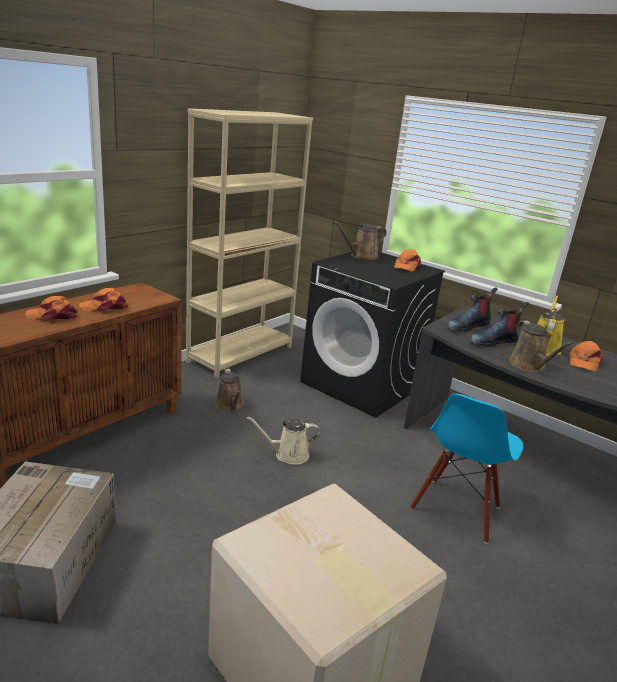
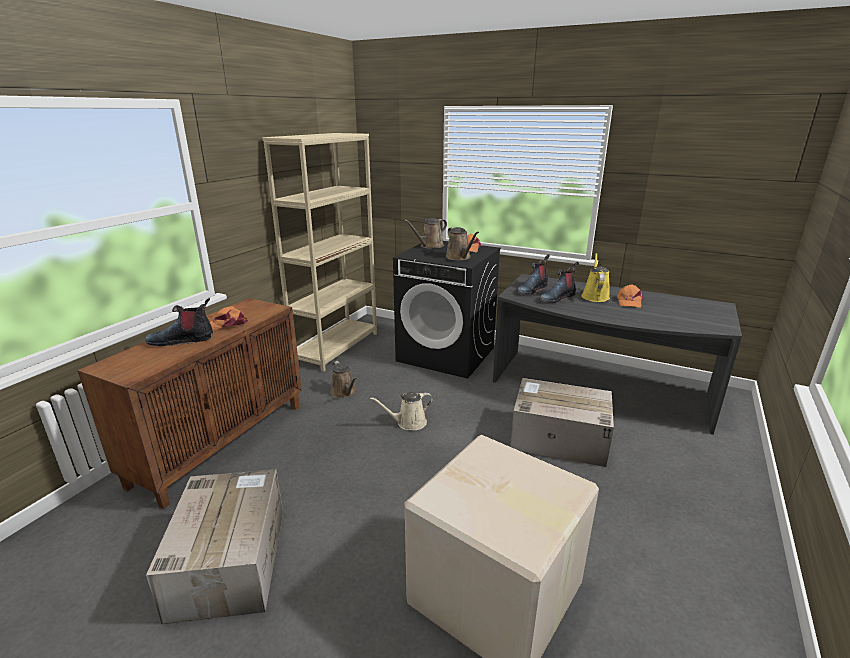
camera: 10 degrees left, 0 degrees up
(52, 315) = (182, 340): orange cap -> boot
(456, 509) = (557, 438): blue chair -> cardboard box
(529, 365) = (591, 311): brown watering can -> brown watering can (459, 257)

